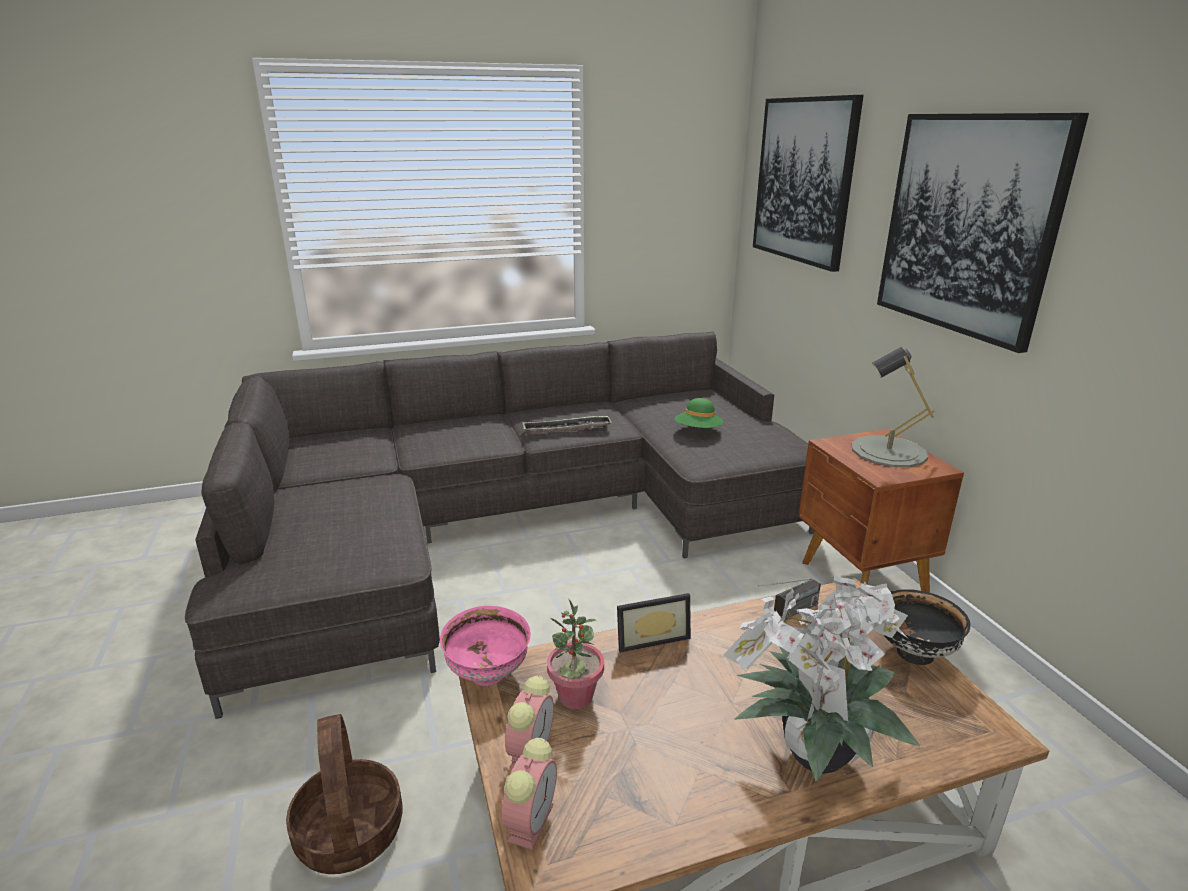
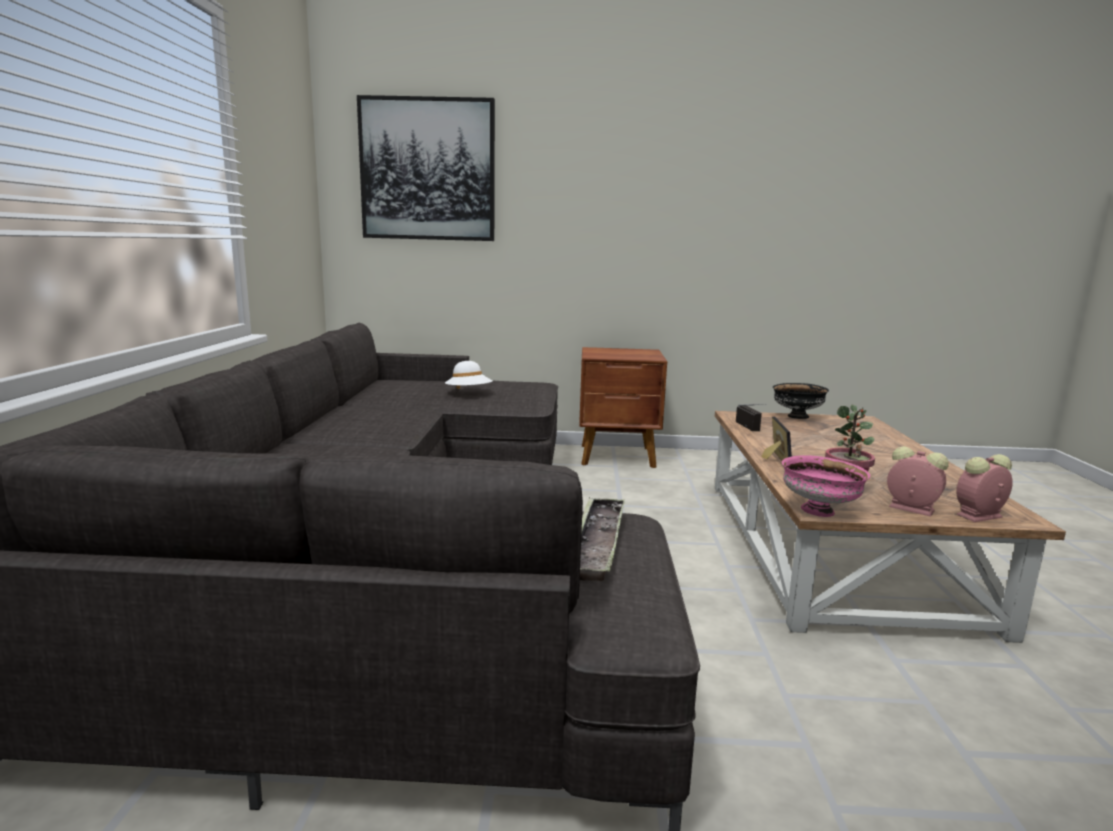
camera: 70 degrees left, 10 degrees down
(351, 832) = (878, 716): basket -> none
(531, 820) = (978, 516): alarm clock -> alarm clock turned 60 degrees counterclockwise
(566, 429) = (390, 423): tray -> tray (597, 543)
(698, 431) = (469, 393): green hat -> white hat
(809, 755) = (891, 449): potted plant -> none
(888, 451) = (618, 352): grey table lamp -> none
(968, 225) = (622, 189): picture -> none

